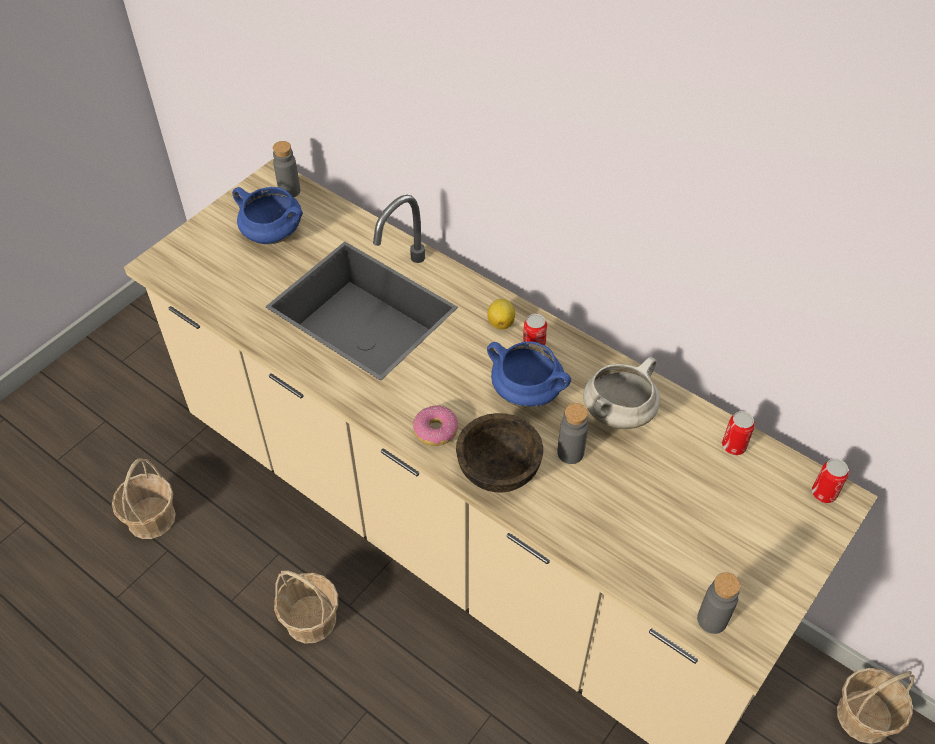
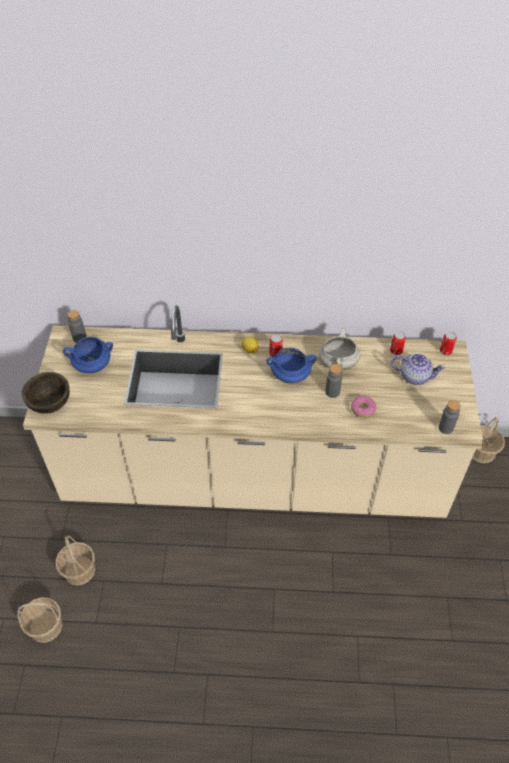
camera: 35 degrees left, 0 degrees up
(311, 619) = (211, 565): basket -> basket (45, 626)
(435, 431) = (264, 416): donut -> donut (363, 409)
(498, 469) = (307, 417): brown bowl -> brown bowl (49, 403)
(731, 504) = (415, 376): none -> teapot

